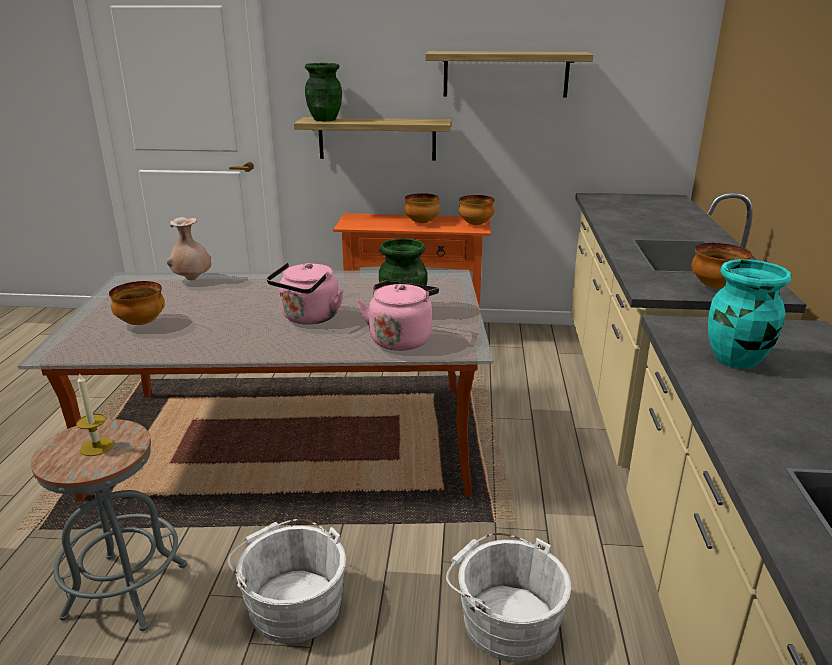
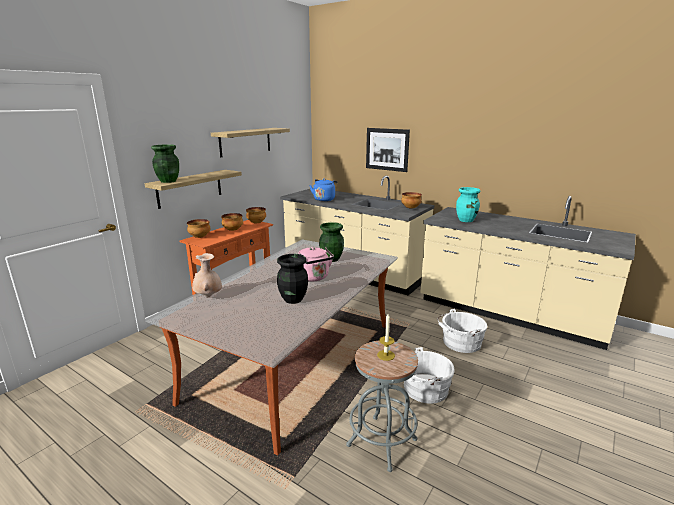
camera: 60 degrees left, 5 degrees down
(141, 323) = (259, 319): bowl -> bowl (199, 237)
(216, 325) = (293, 299): none -> black vase
(401, 339) = (361, 265): pink kettle -> none
(621, 217) = (324, 199): none -> blue kettle
(782, 127) = (387, 149): none -> picture

